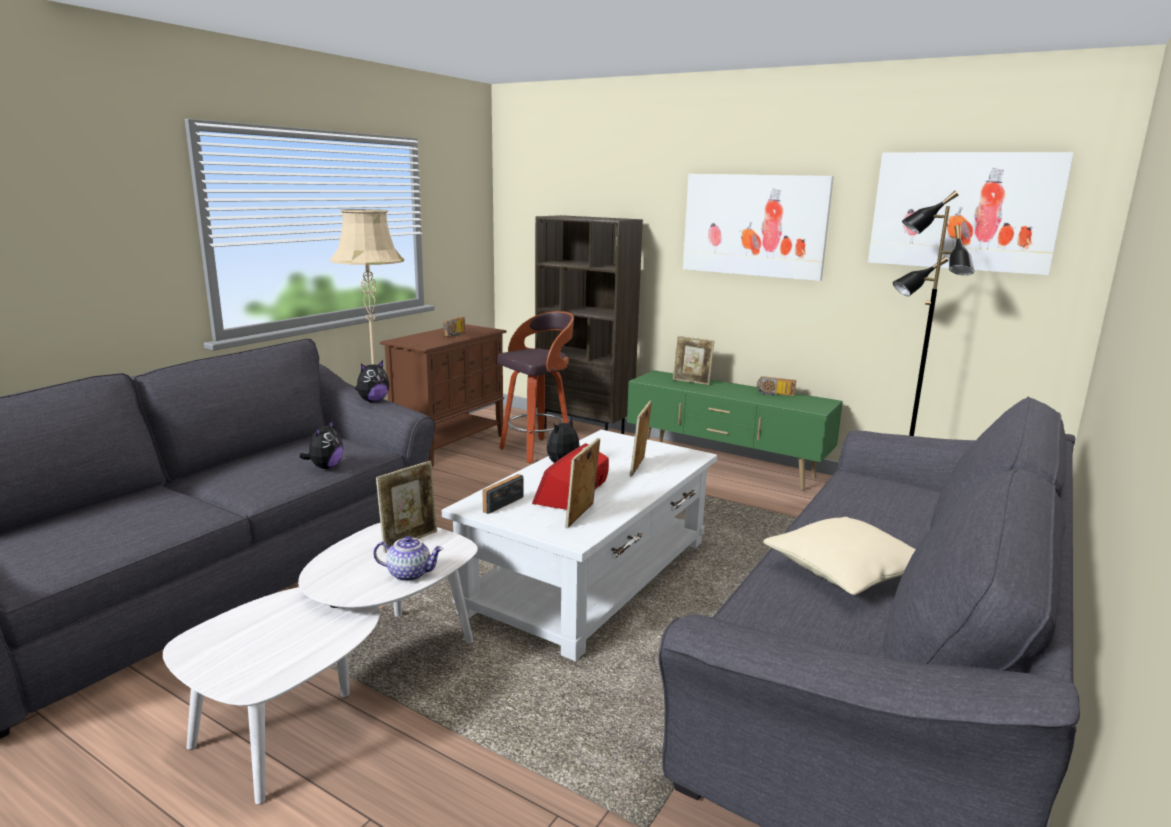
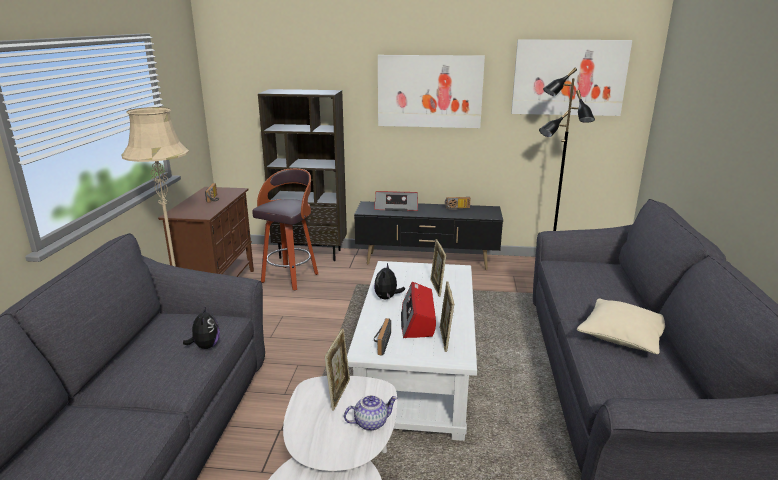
camera: 25 degrees left, 5 degrees up
(373, 401) = (203, 276): plush toy -> none
(691, 382) = (396, 207): picture frame -> radio
(726, 466) = (427, 262): green tv stand -> black tv stand

